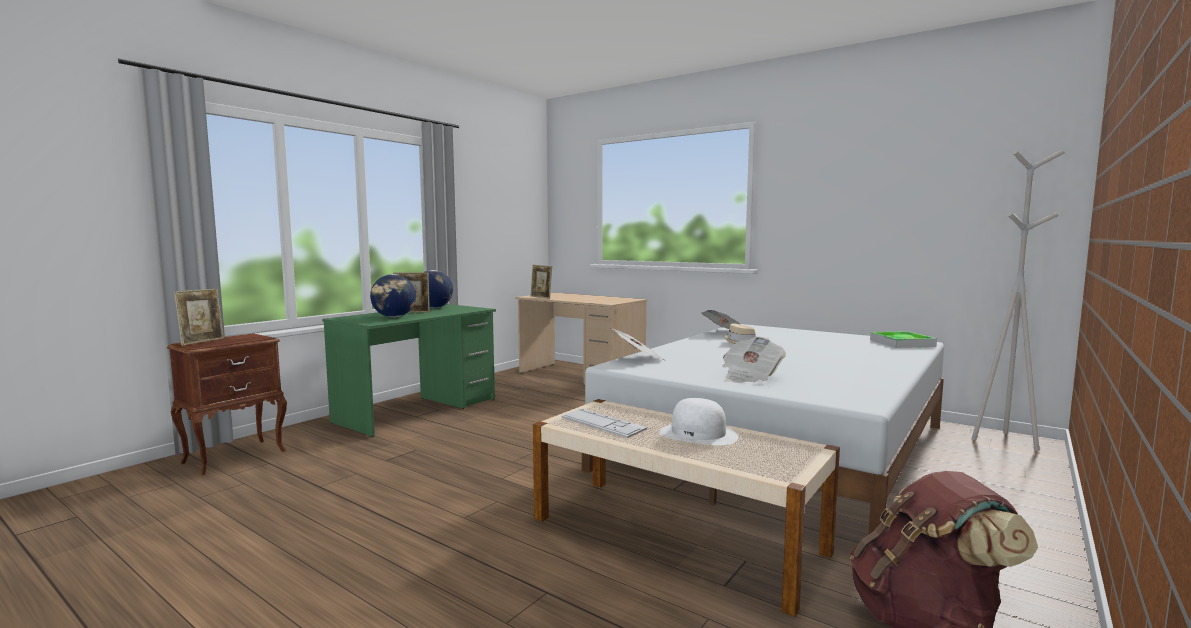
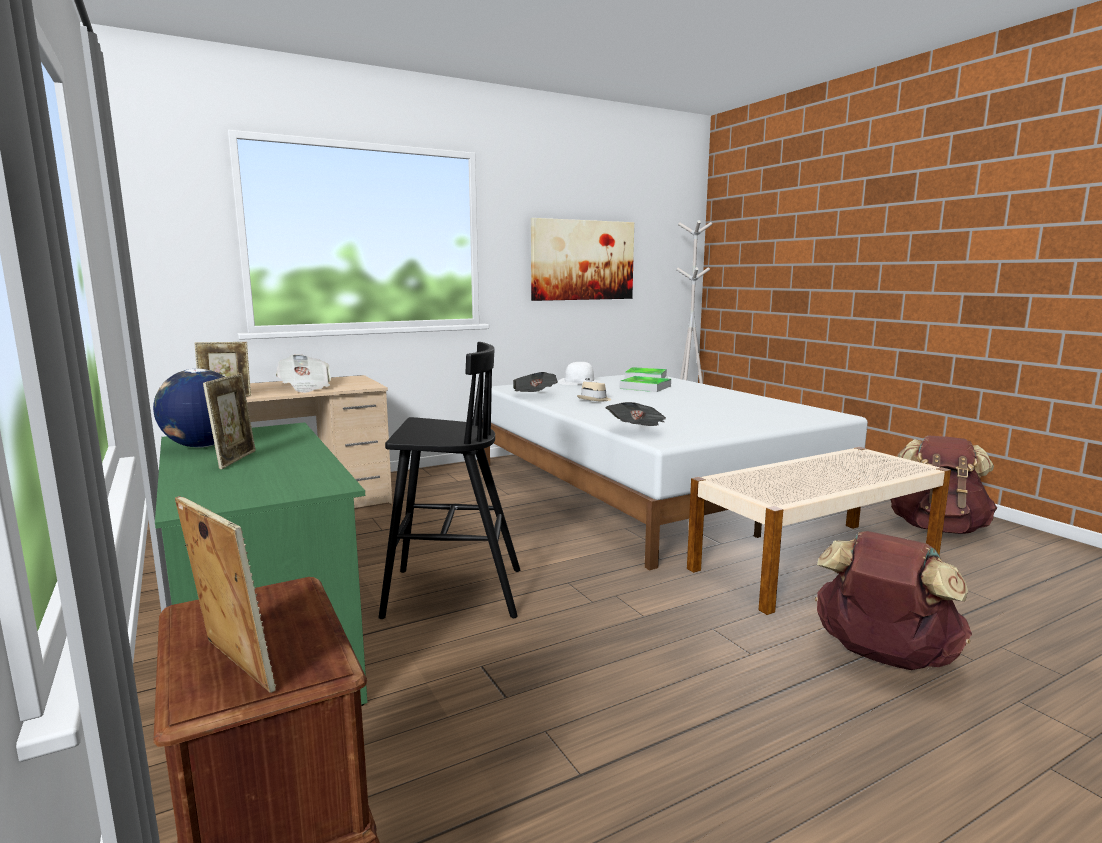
camera: 65 degrees left, 5 degrees up
(394, 317) = (275, 472): globe -> none
(485, 572) = (882, 657): none -> brown backpack
(496, 428) = (451, 593): none -> black stool
(602, 423) = (786, 488): keyboard -> none
(698, 434) = (826, 468): white hat -> white hat (579, 382)
(750, 377) = (742, 419): newspaper -> newspaper (305, 388)
(842, 347) = (645, 387): none -> tray
(869, 209) = (583, 260): none -> picture

